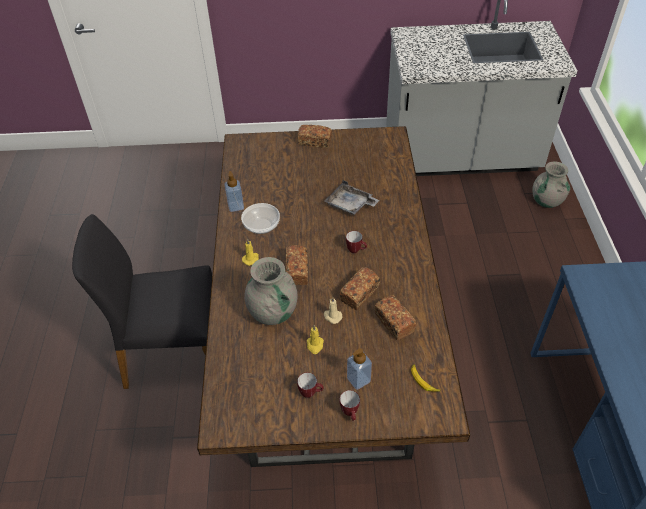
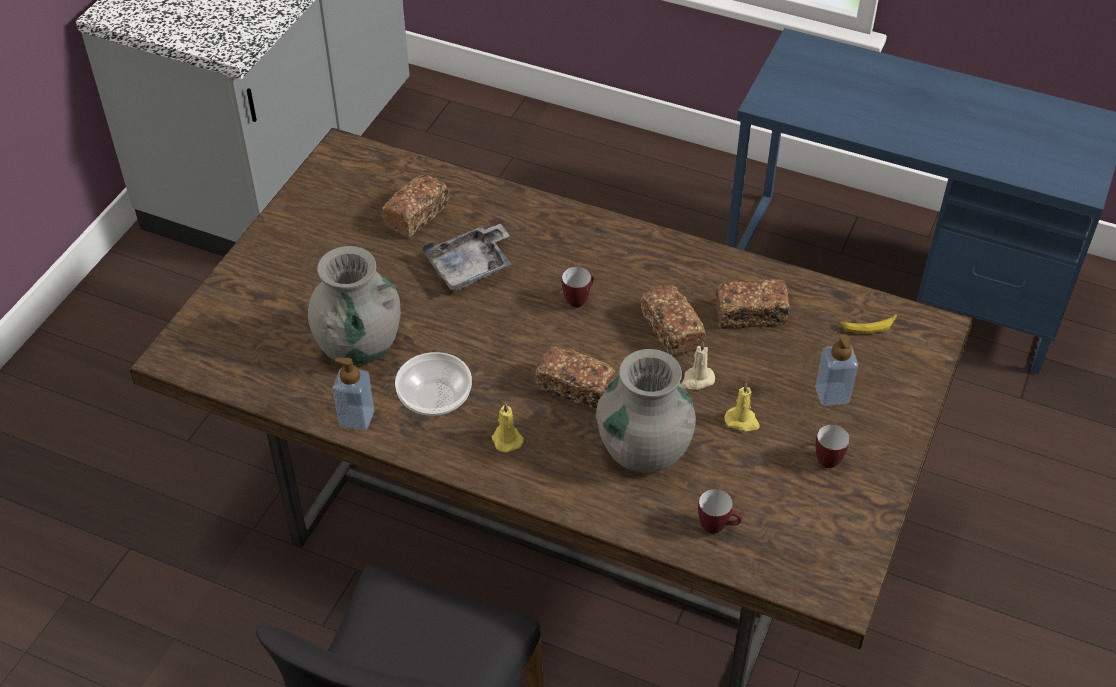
camera: 65 degrees left, 0 degrees up
(315, 141) = (272, 250): bread -> bread (416, 215)
(350, 414) = (886, 426): mug -> mug (717, 527)
(546, 201) = (462, 117): grey vase -> grey vase (359, 345)

